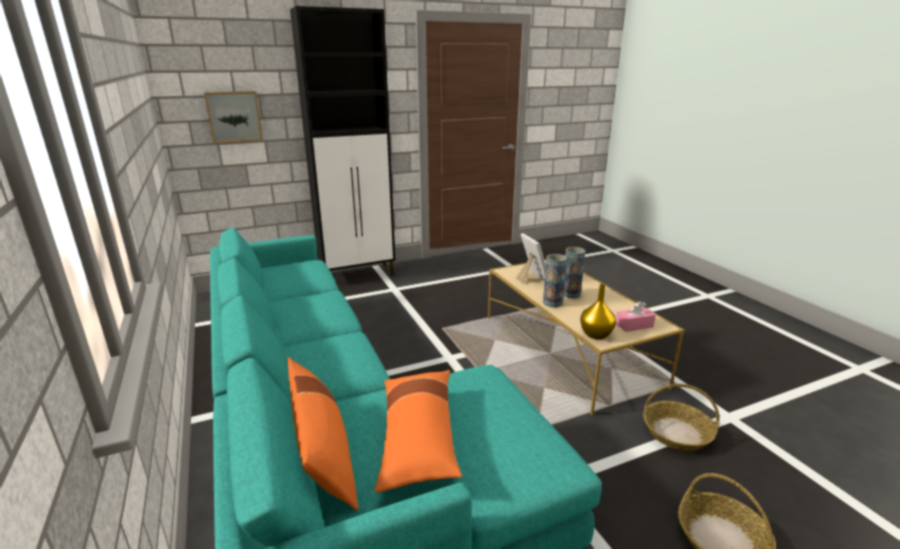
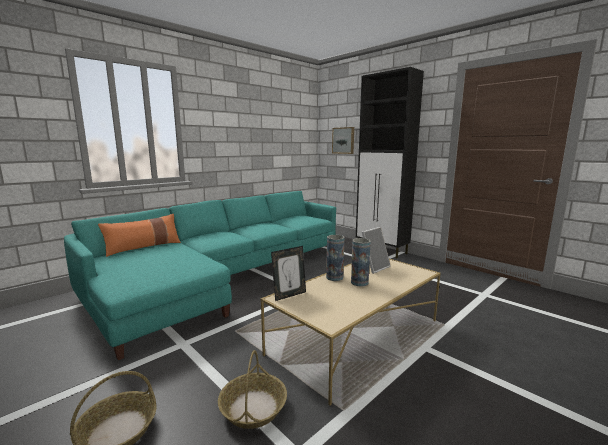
camera: 70 degrees right, 10 degrees down
(418, 437) = (148, 257): orange pillow -> none
(595, 334) = (289, 295): yellow vase -> picture frame
(634, 325) = (319, 310): pink tissue box -> none

